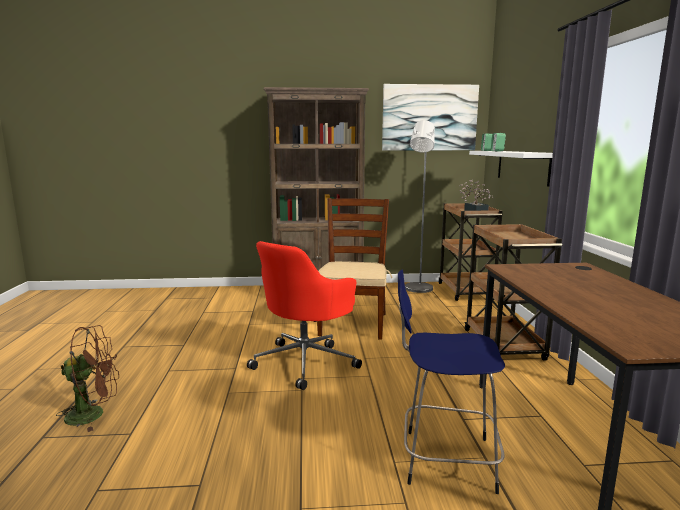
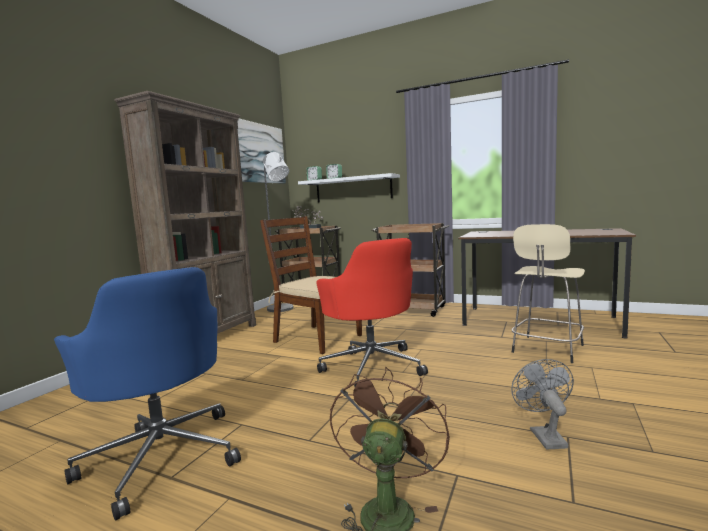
camera: 60 degrees left, 5 degrees down
(143, 337) = (162, 455): none -> blue office chair
(198, 470) = (544, 435): none -> grey fan
(444, 459) = (547, 350): blue stool -> beige stool

